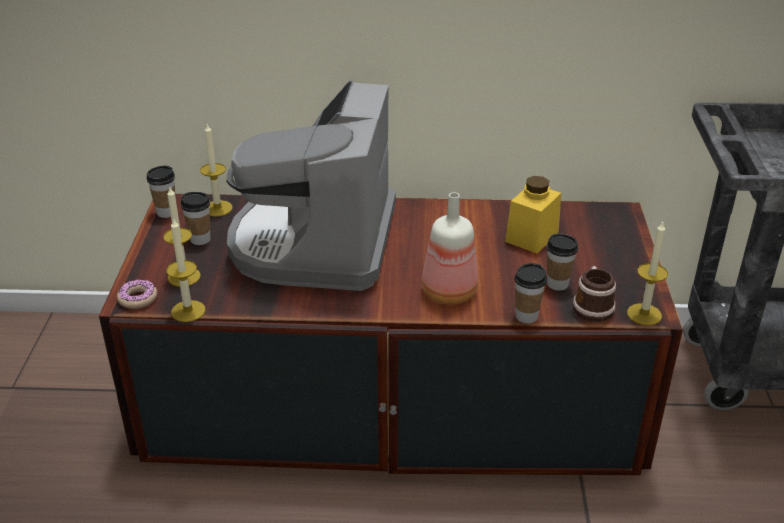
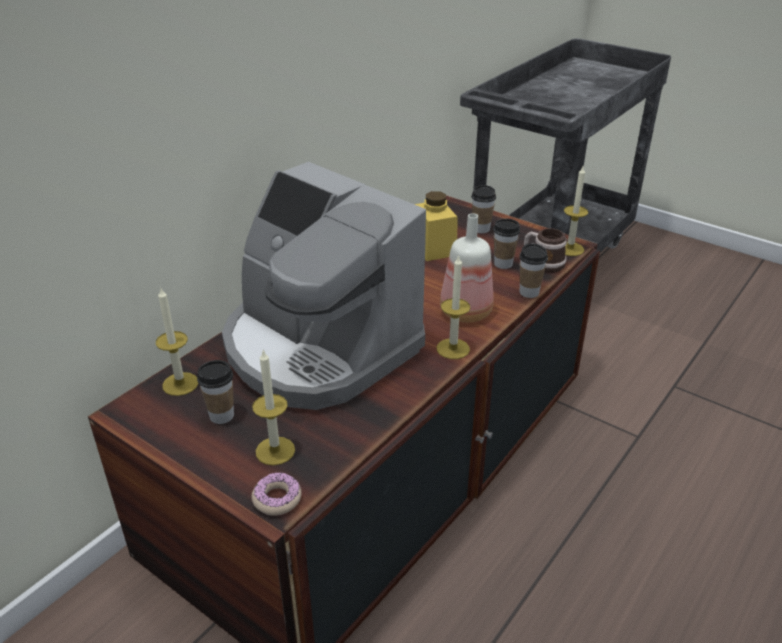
camera: 55 degrees left, 0 degrees up
(166, 212) = (139, 421): cup -> cup (481, 229)
(188, 311) = (338, 469): candle -> candle (453, 349)

